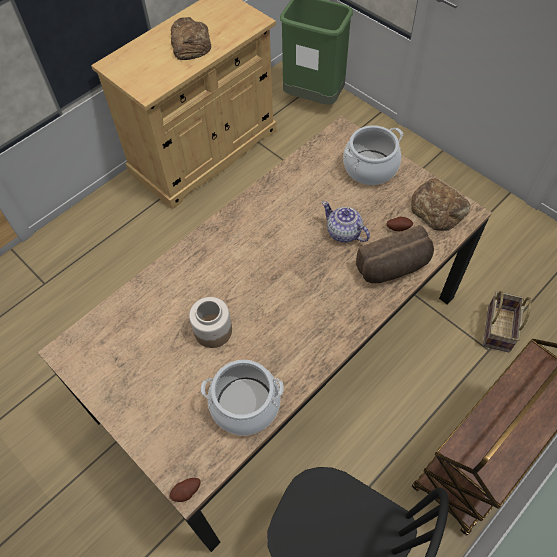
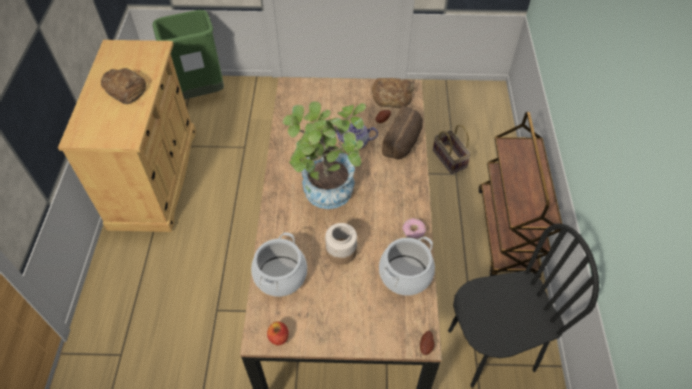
camera: 45 degrees left, 5 degrees down
(79, 364) = (278, 337): none -> apple
(258, 266) = (326, 196): none -> potted plant
(302, 368) = (413, 231): none -> donut
(370, 168) = (330, 97): cooking pot -> cooking pot (280, 276)

